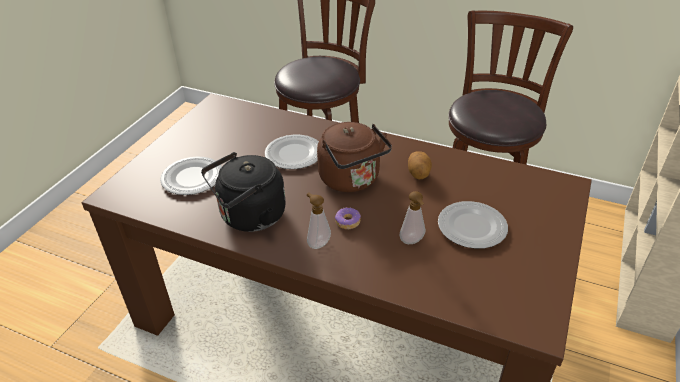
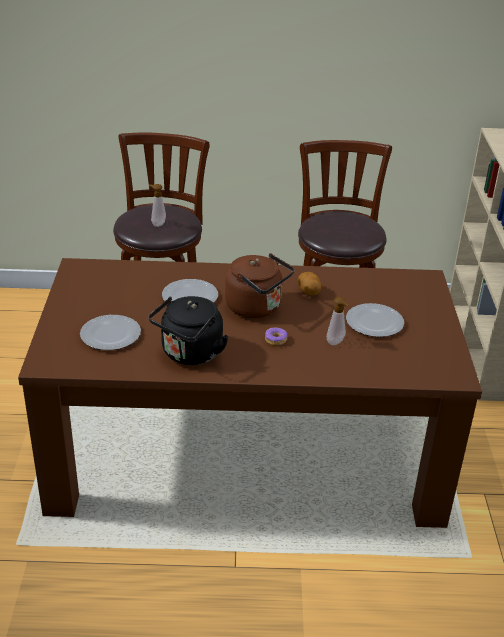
camera: 25 degrees left, 5 degrees down
(317, 243) = (262, 360): soap dispenser -> soap dispenser (157, 224)

